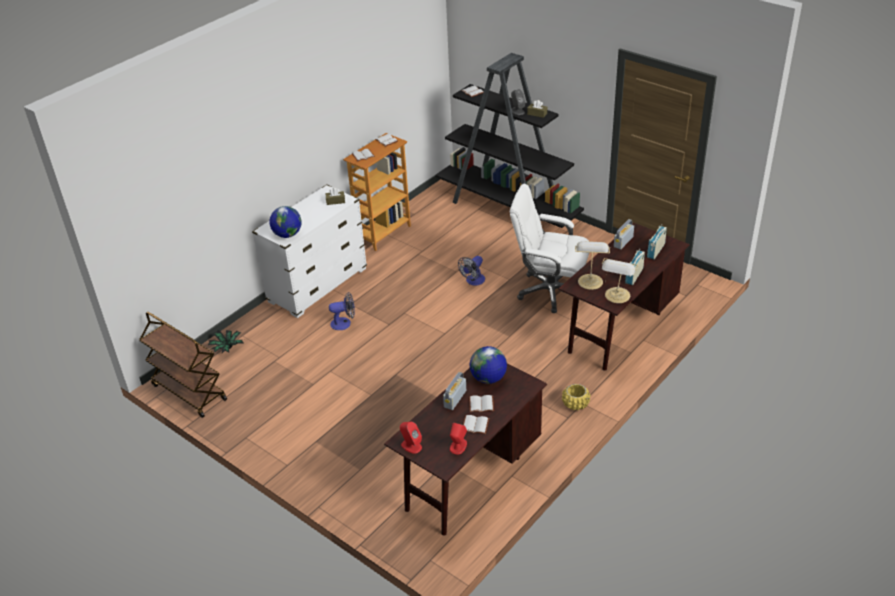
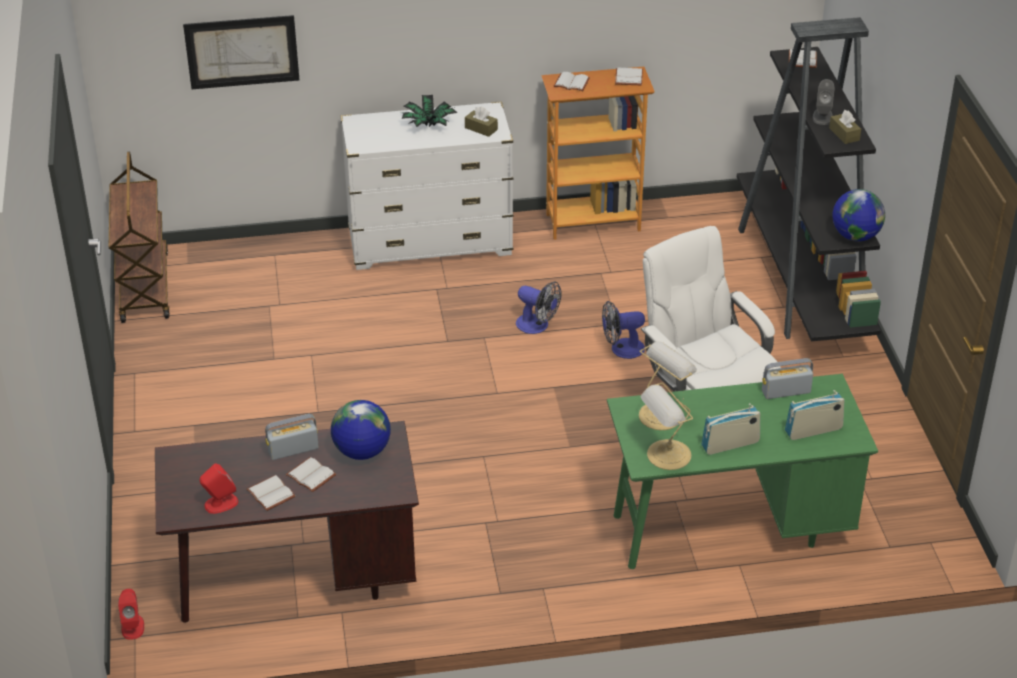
camera: 40 degrees right, 0 degrees up
(193, 215) = (242, 52): none -> picture
(227, 348) = (242, 260): potted plant -> potted plant (428, 125)
(287, 234) = (371, 141): globe -> globe (855, 236)
(344, 323) = (400, 308): fan -> fan (537, 326)
(411, 446) = (176, 469): red speaker -> red speaker (132, 626)
(575, 404) = (533, 584): yellow planter -> none
(620, 328) = (729, 529): brown desk -> green desk

